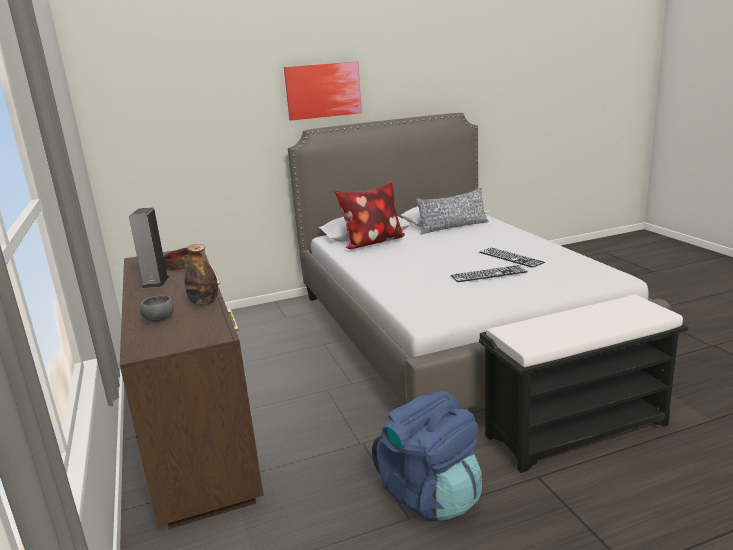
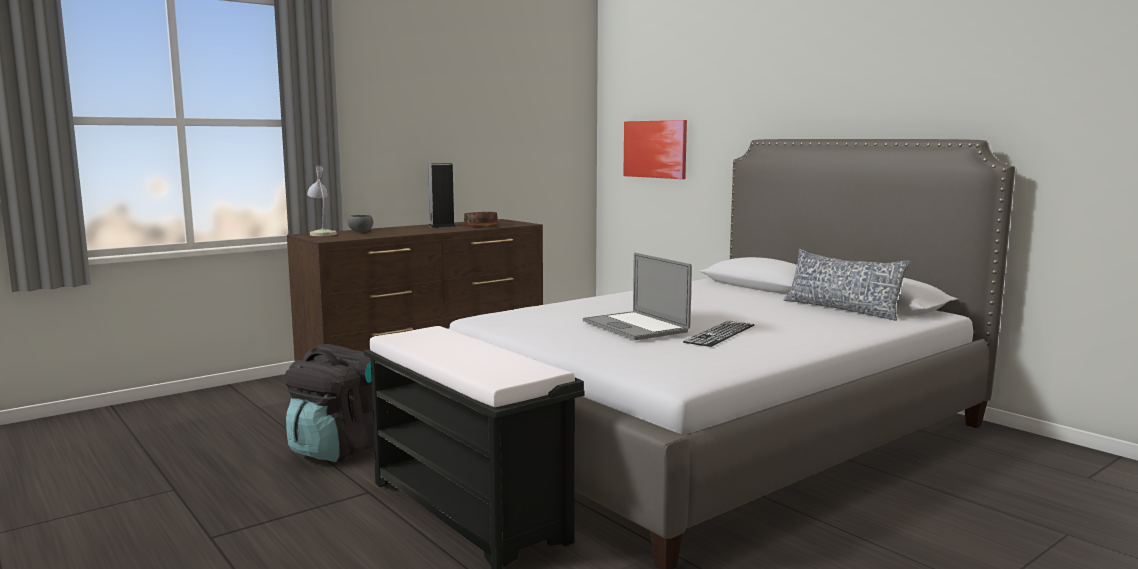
camera: 70 degrees right, 10 degrees down
(148, 341) = (321, 234): none -> table lamp
(204, 303) = (392, 234): bottle -> none
(323, 90) = (795, 92): picture -> picture (655, 149)
(372, 243) = (722, 289): pillow -> none
(431, 495) = (340, 449): blue backpack -> black backpack
(489, 274) = (635, 326): keyboard -> laptop

